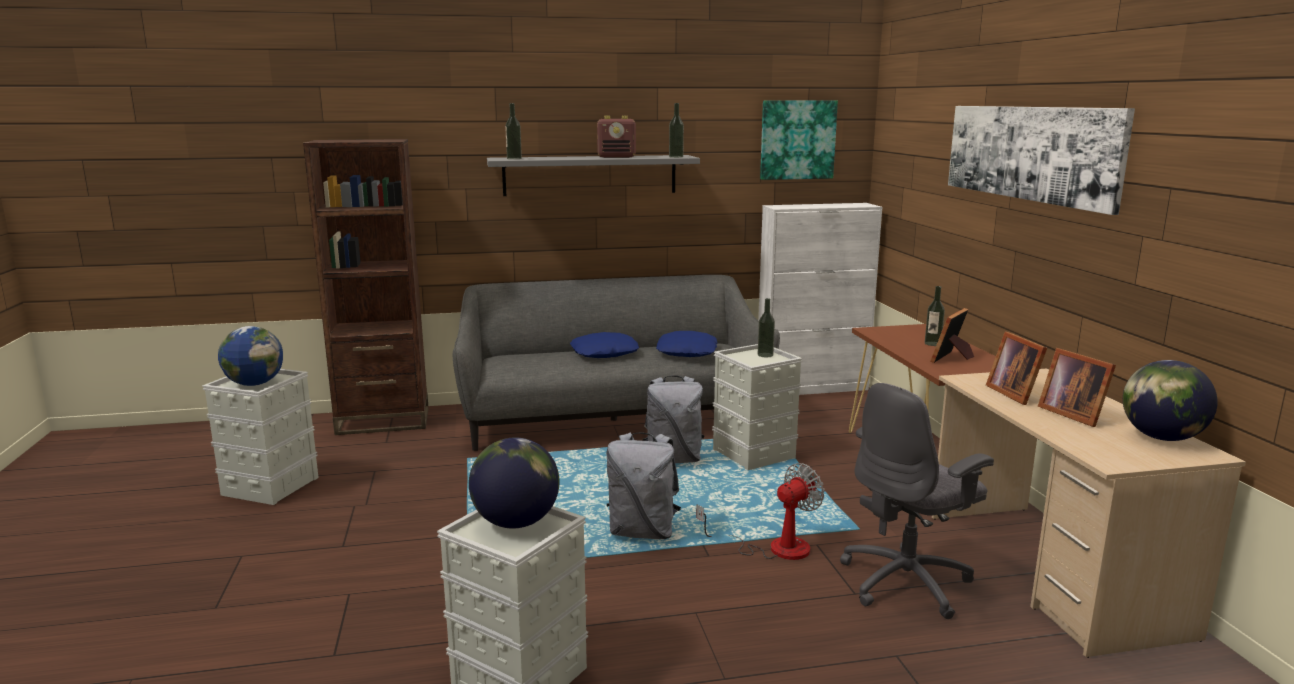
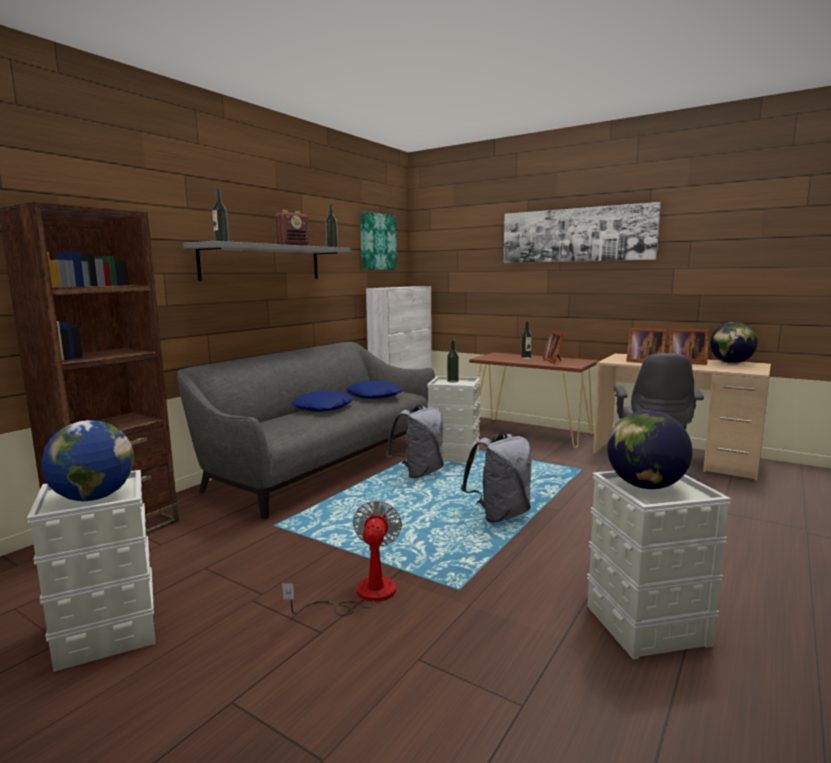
camera: 45 degrees left, 5 degrees down
(774, 548) = (574, 493): fan -> fan (362, 595)

